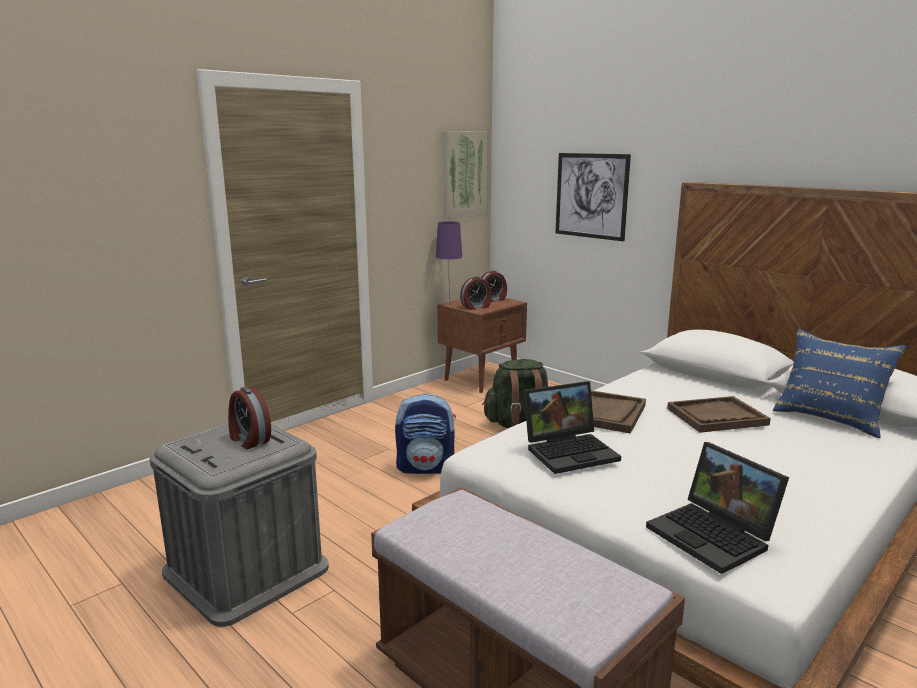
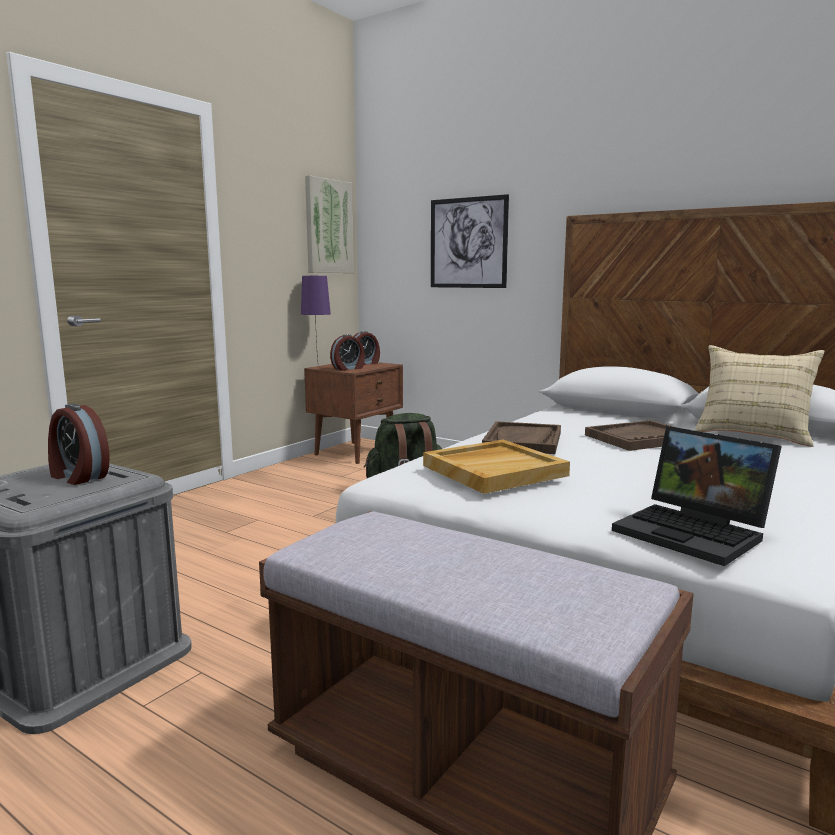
camera: 10 degrees left, 5 degrees down
(426, 467) = (306, 534): backpack -> none
(571, 451) = (494, 470): laptop -> beige tray
(830, 417) = (753, 434): blue pillow -> beige pillow

